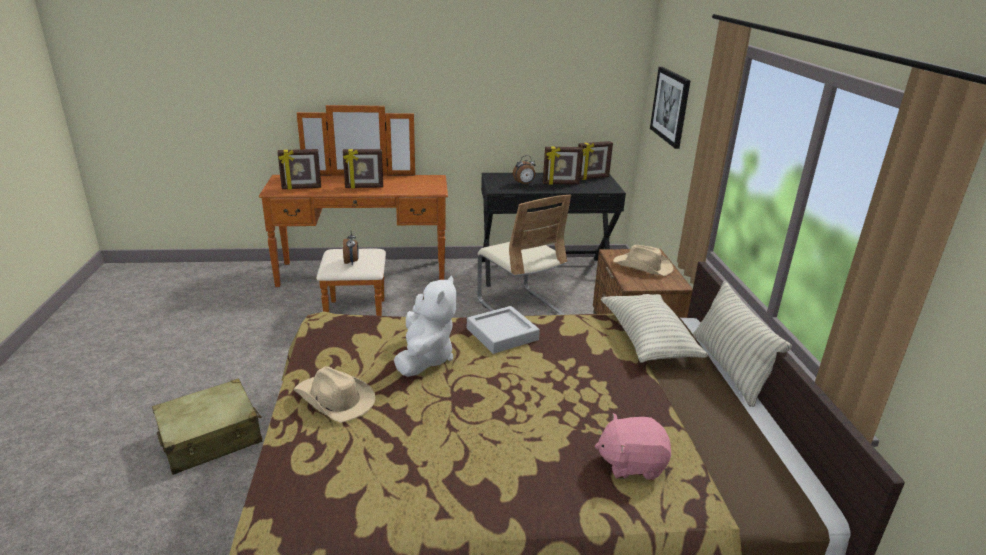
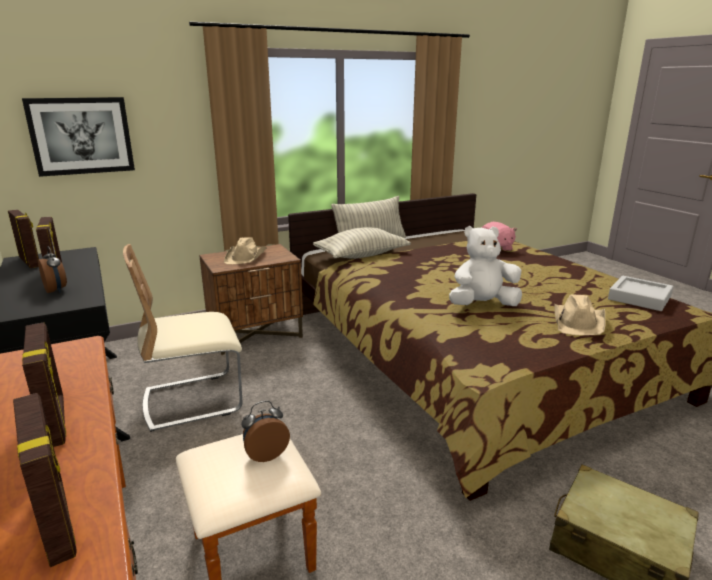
camera: 110 degrees left, 5 degrees down
(502, 334) = (412, 288): grey tray -> grey tray (639, 298)
(520, 309) = (193, 400): beige chair -> beige chair turned 150 degrees counterclockwise

